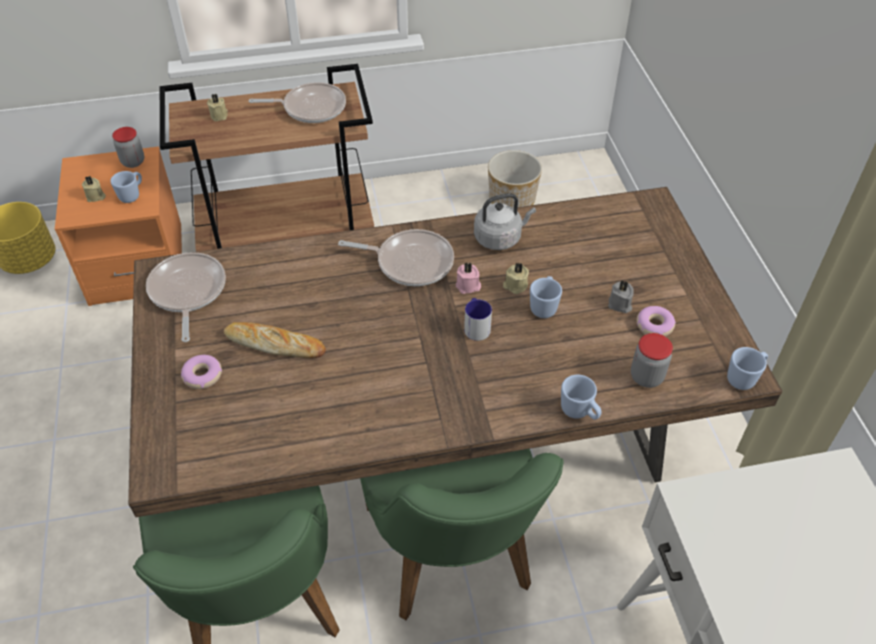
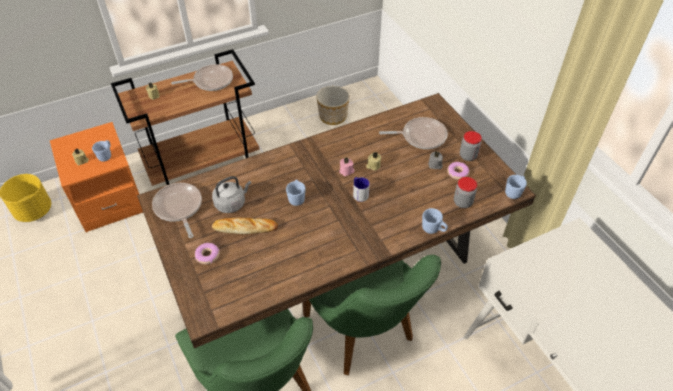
camera: 15 degrees left, 0 degrees up
(133, 162) = (99, 134): jar -> jar (468, 156)
(410, 262) = (308, 163): frying pan -> frying pan (421, 136)
(500, 238) = (355, 139): grey kettle -> grey kettle (232, 203)
(544, 306) = (393, 174): blue mug -> blue mug (296, 198)

